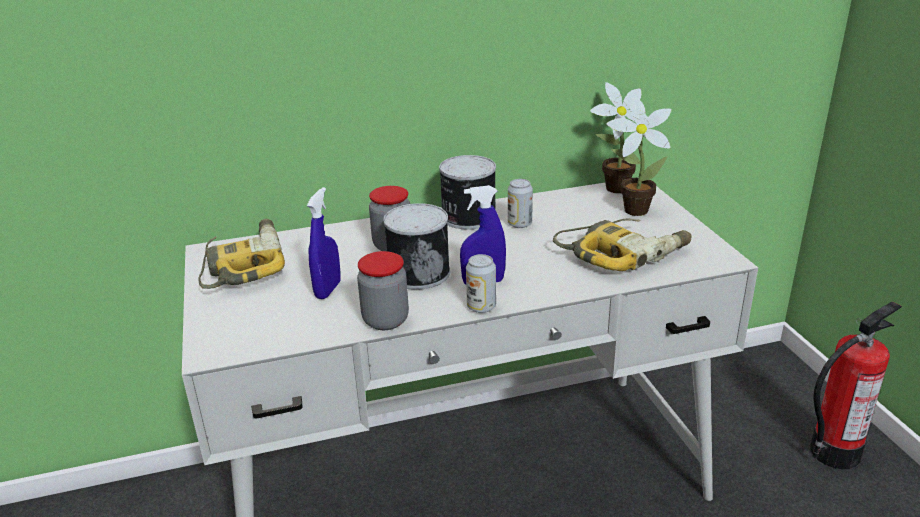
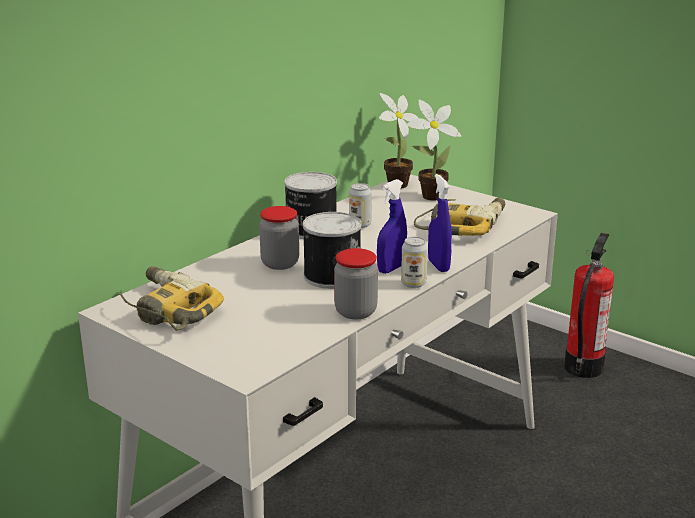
camera: 35 degrees left, 5 degrees down
(328, 290) = (275, 306): blue spray bottle -> blue spray bottle (438, 266)

